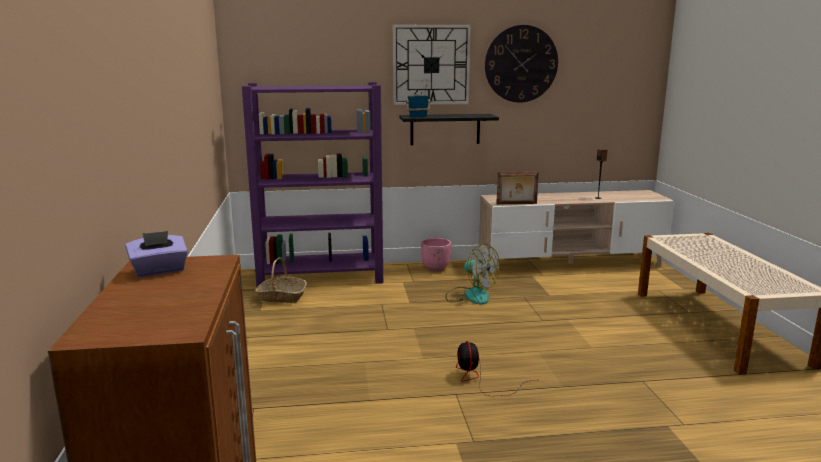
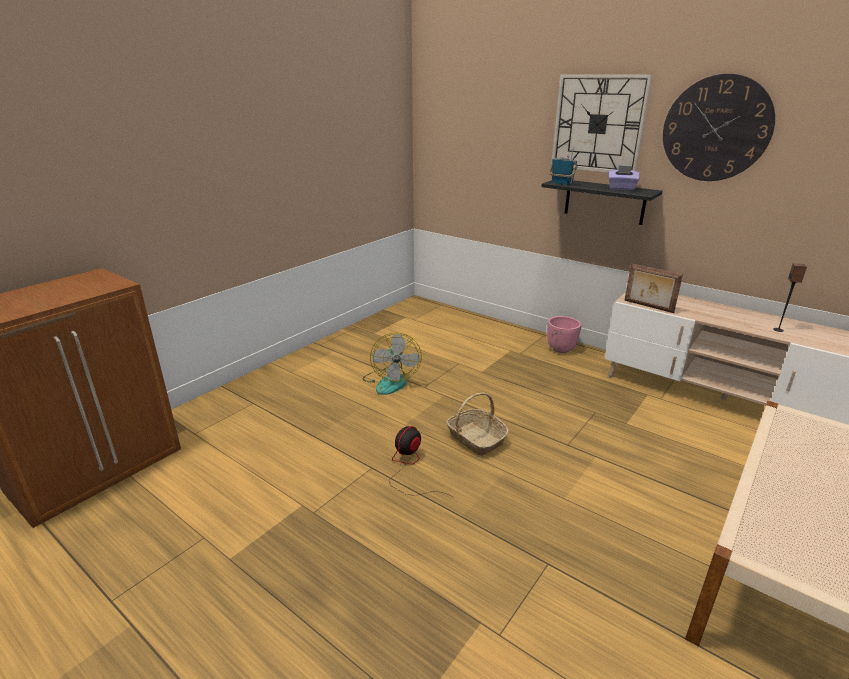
camera: 45 degrees right, 10 degrees up
(159, 271) = (82, 281): purple tissue box -> purple tissue box (621, 188)
(281, 297) = (403, 328): basket -> basket (475, 438)
(321, 276) = (458, 321): purple bookcase -> none
(470, 295) = (545, 388): fan -> fan (390, 381)

